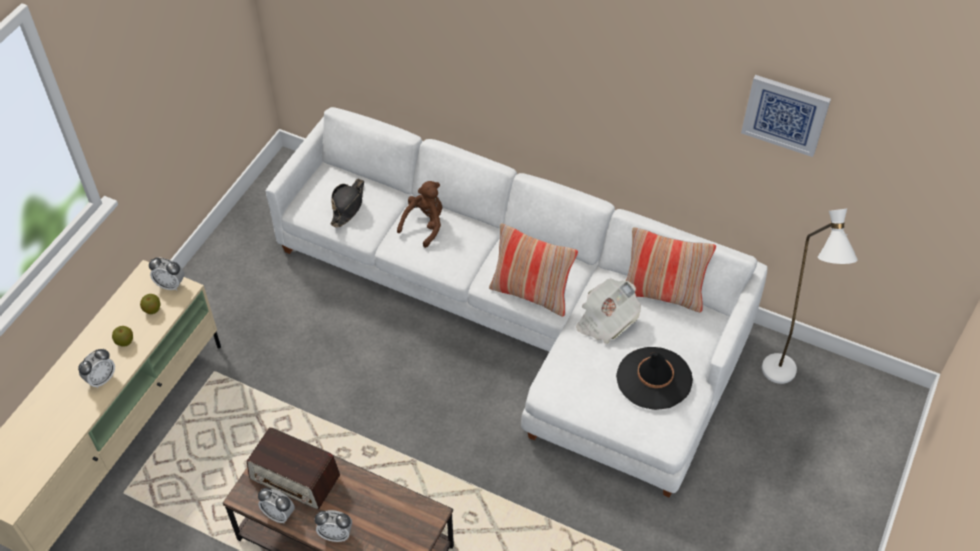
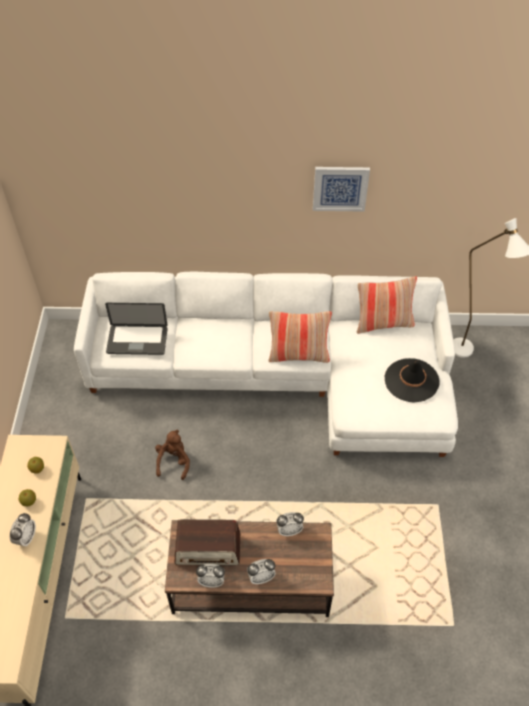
camera: 25 degrees left, 0 degrees up
(170, 285) = (41, 445): alarm clock -> alarm clock (289, 530)
(348, 206) = (137, 340): black hat -> laptop
(425, 224) = (199, 334): brown plush toy -> brown plush toy (174, 461)
(605, 320) = (358, 354): newspaper -> none
(785, 114) = (451, 168): picture -> picture (340, 188)

